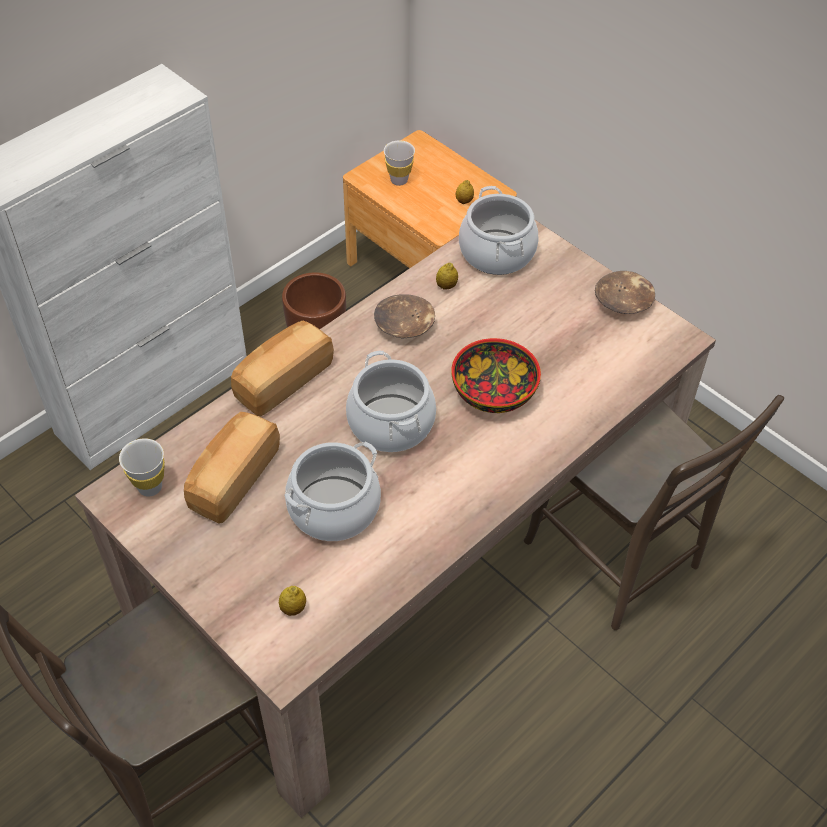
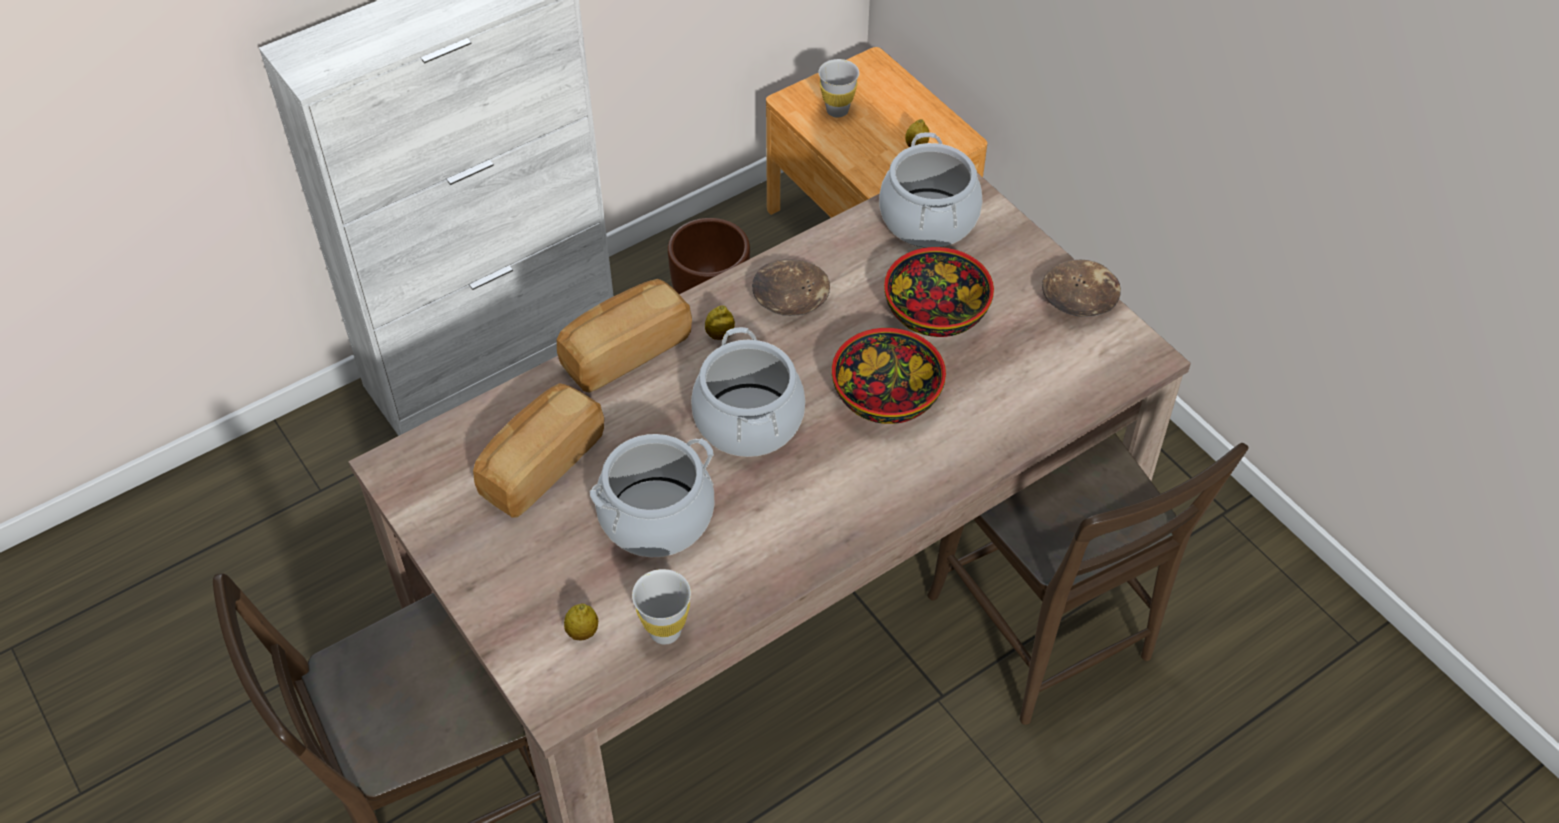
camera: 10 degrees right, 0 degrees up
(150, 487) = (439, 463): white cup -> white cup (665, 631)
(446, 286) = (854, 255): lemon -> lemon (720, 335)
(517, 323) = (935, 312): none -> bowl

